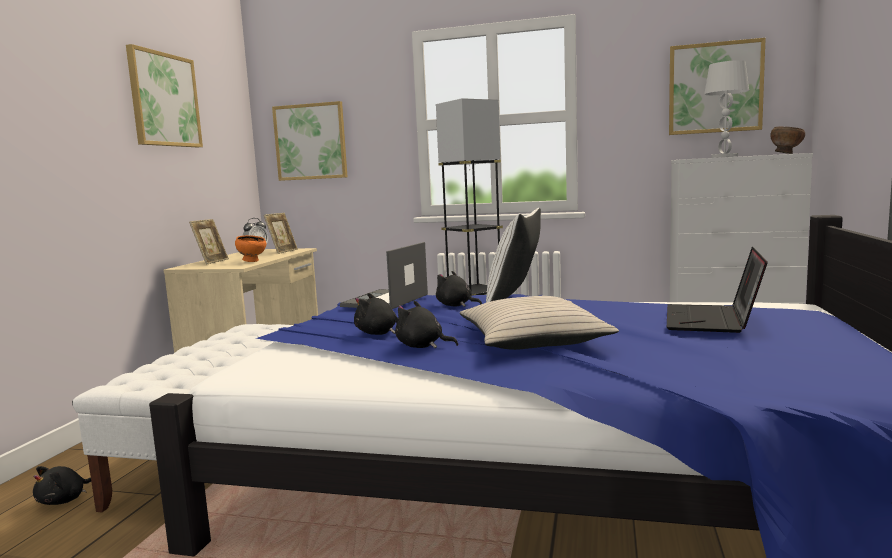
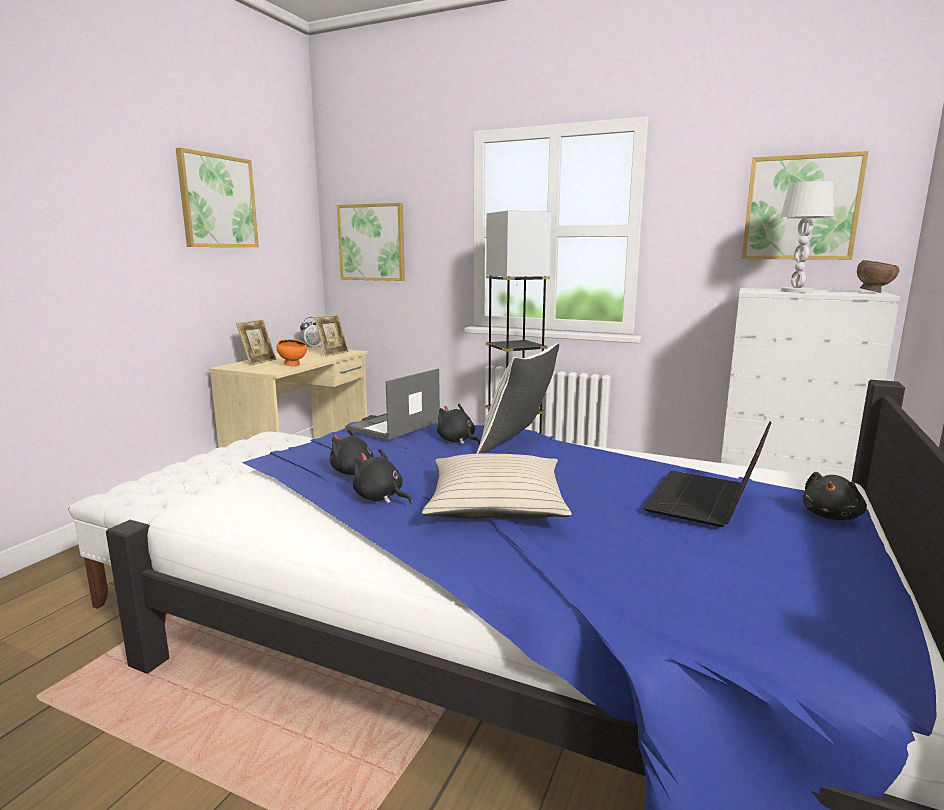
camera: 10 degrees right, 5 degrees up
(64, 500) = (74, 589): black plush toy -> black plush toy (832, 516)

